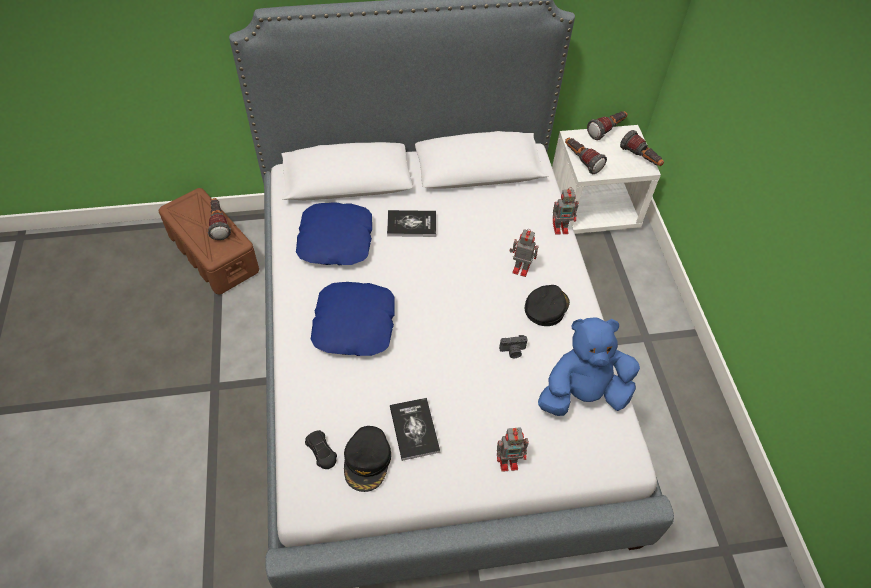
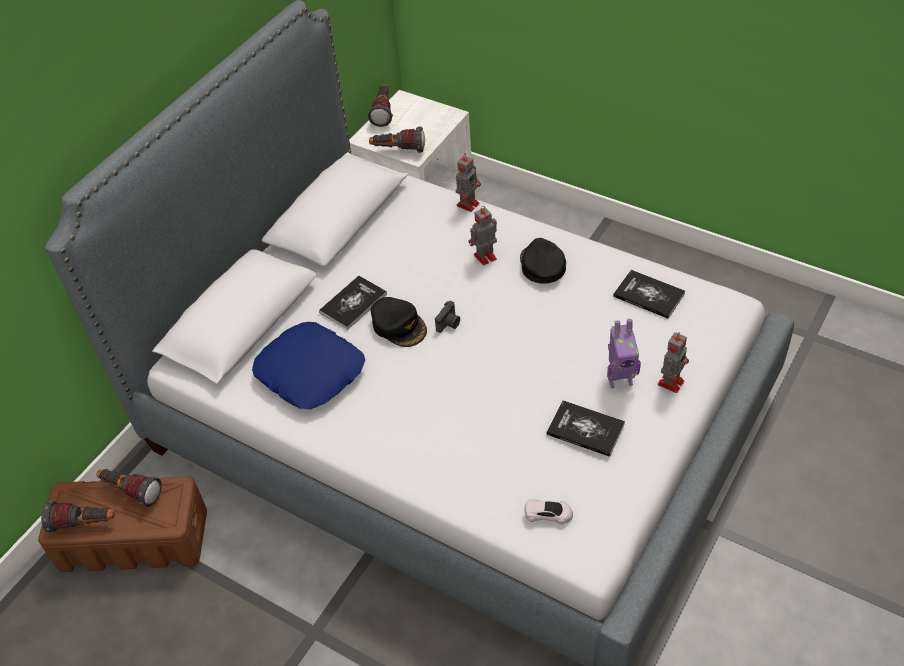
camera: 45 degrees left, 5 degrees down
(321, 451) = (548, 513): black toy car -> white toy car
(355, 324) = (428, 412): blue pillow -> none
(367, 461) = (589, 482): black cap -> black cap (399, 325)
(481, 424) = (620, 380): none -> toy robot
(513, 351) = (566, 314): camera -> camera (449, 324)
(582, 394) = (649, 295): blue plush toy -> book
(640, 158) = (438, 112): flashlight -> flashlight (84, 524)

